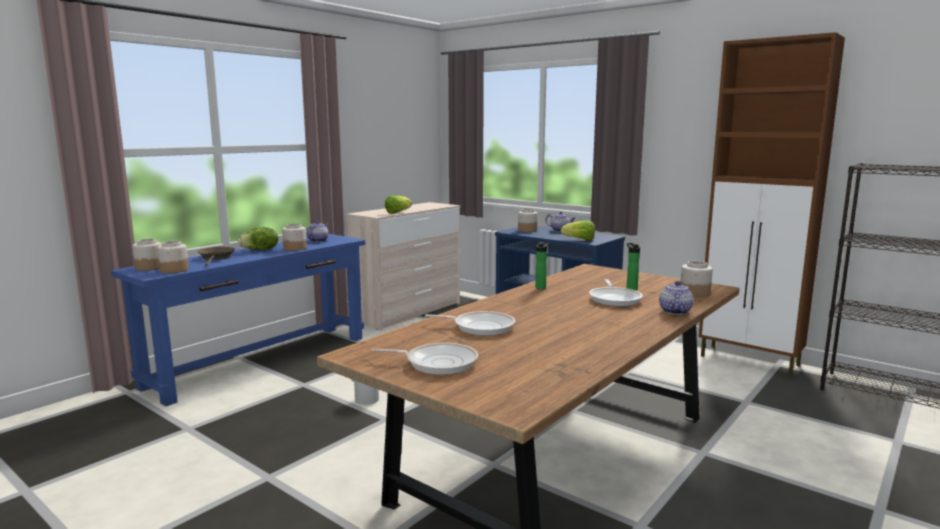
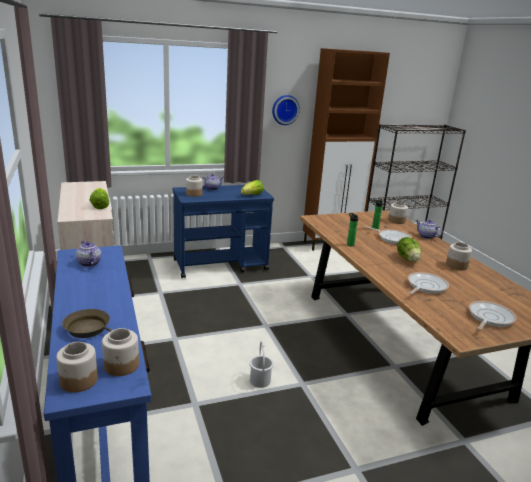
camera: 60 degrees left, 10 degrees up
(260, 250) = (86, 298): lettuce -> lettuce (408, 259)
(295, 248) = (111, 281): jar -> jar (456, 265)
(683, 138) = (285, 109): none -> wall clock

